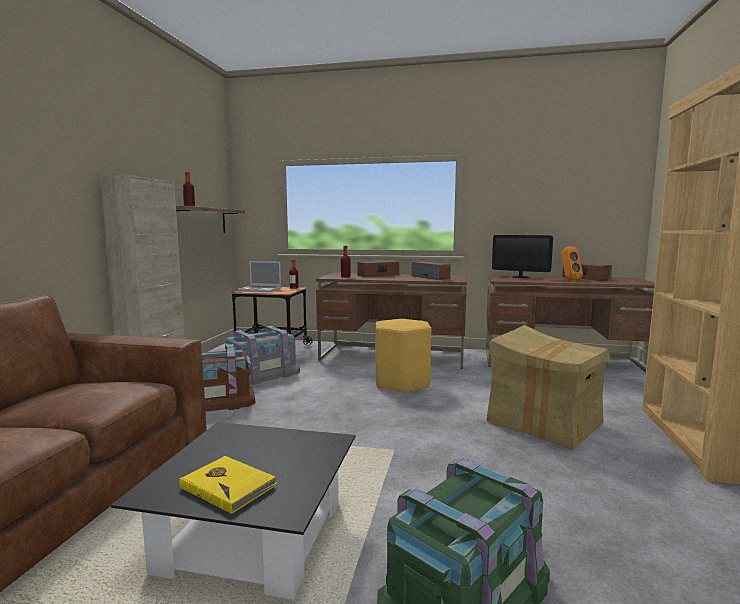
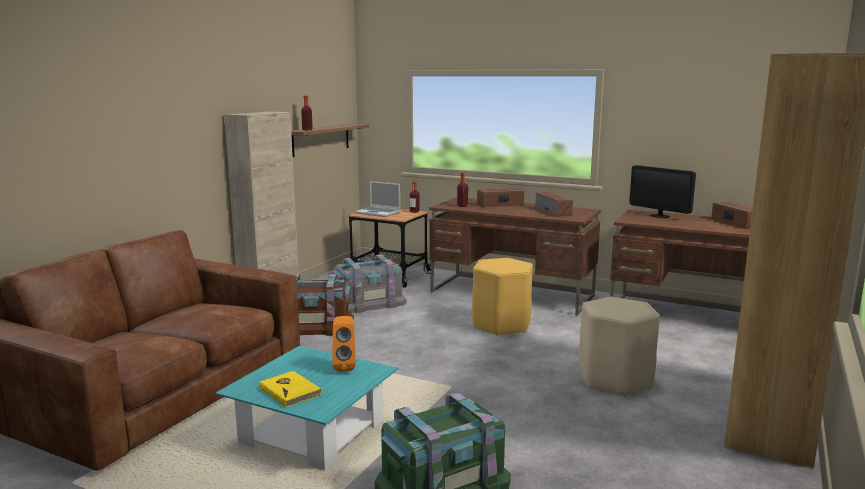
camera: 15 degrees right, 5 degrees up
(253, 536) = (313, 432): black coffee table -> turquoise coffee table
(543, 423) = (614, 380): cardboard box -> beige stool
(569, 279) = (712, 223): orange speaker -> orange speaker (345, 367)

